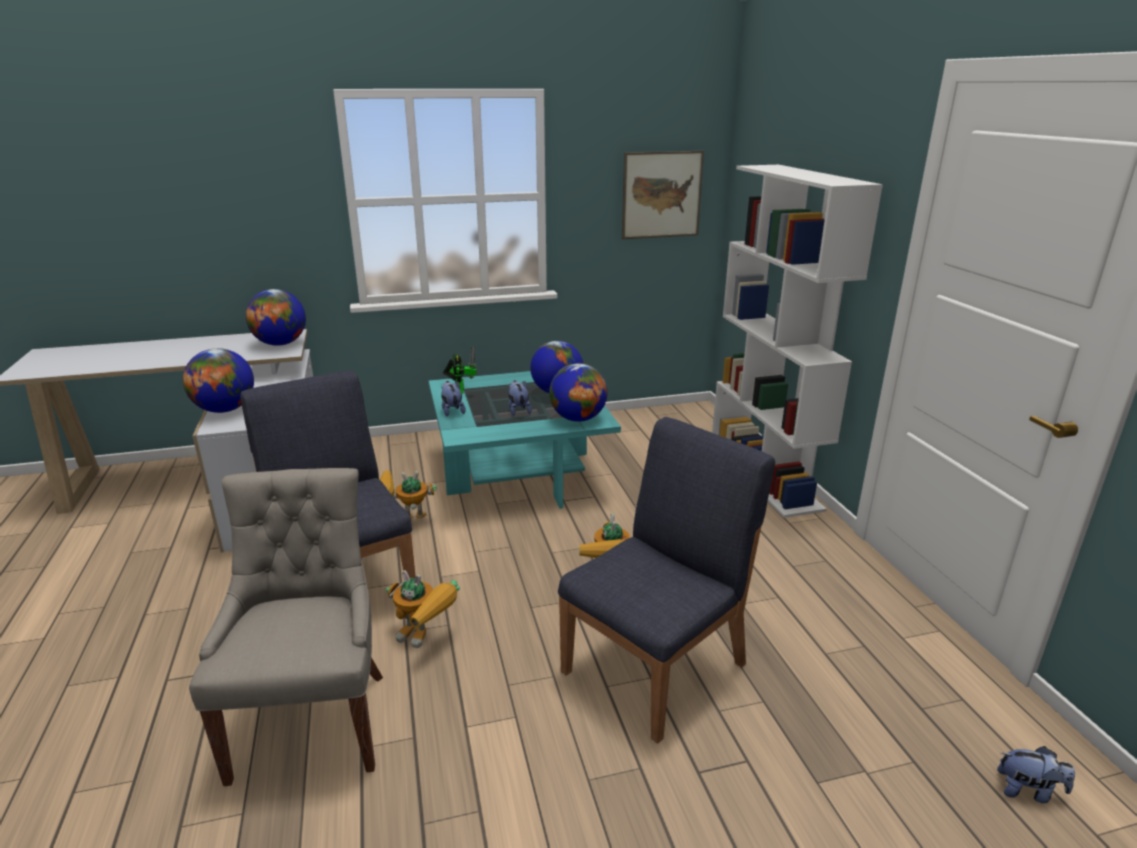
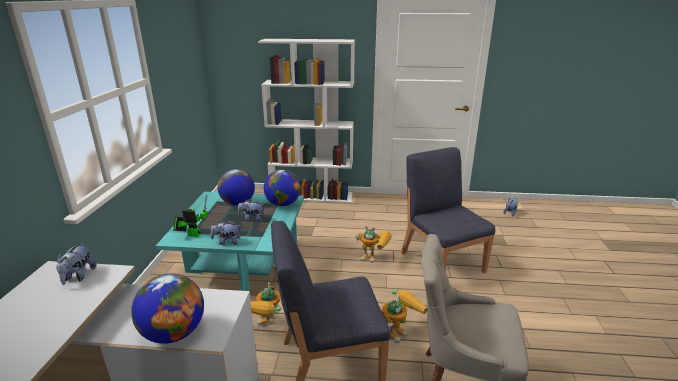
camera: 70 degrees left, 0 degrees up
(280, 344) = (78, 276): globe -> plush toy
(661, 195) = (188, 68): picture -> none

